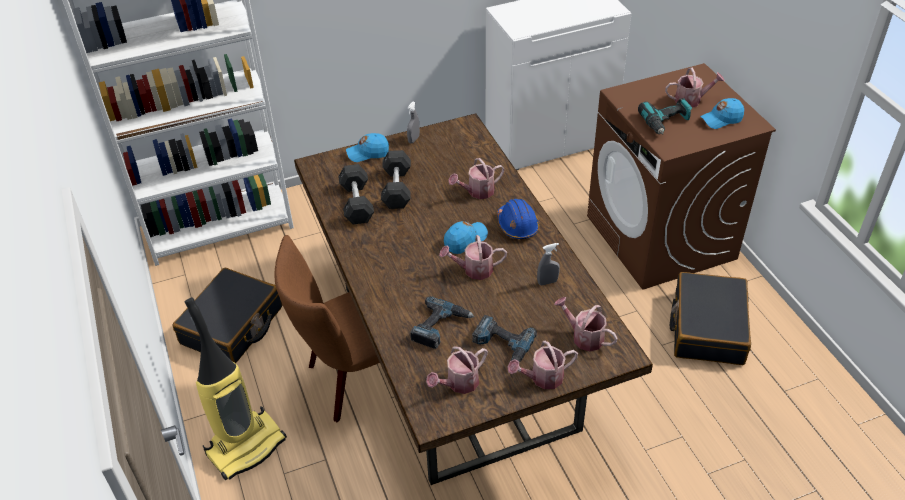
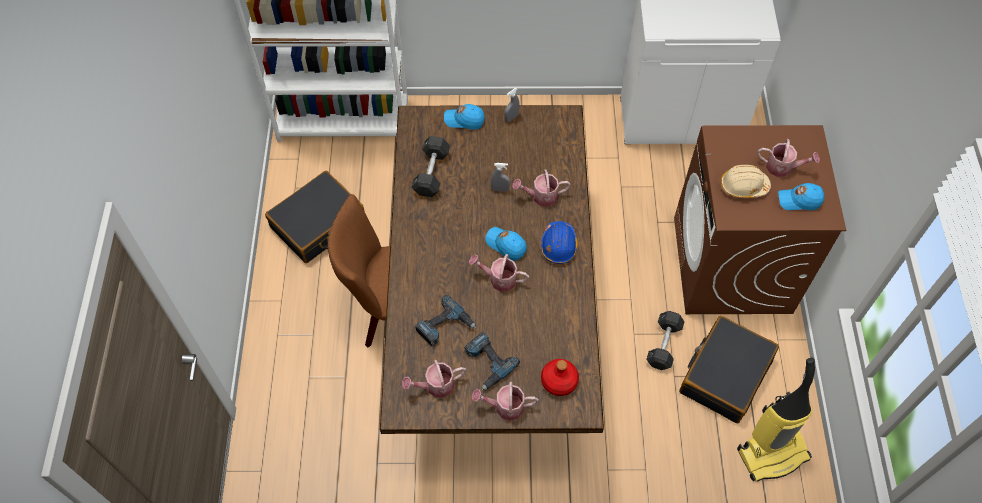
camera: 20 degrees right, 15 degrees up
(246, 446) = (289, 342): vacuum cleaner -> vacuum cleaner (772, 452)
(397, 188) = (472, 168): grey dumbbell -> grey dumbbell (663, 345)
(465, 240) = (506, 245): blue cap -> blue cap turned 120 degrees counterclockwise
(547, 282) = (555, 314): grey spray bottle -> grey spray bottle (500, 189)
(584, 337) = (559, 380): watering can -> red bottle
(666, 122) = (743, 186): power drill -> beige hard hat

